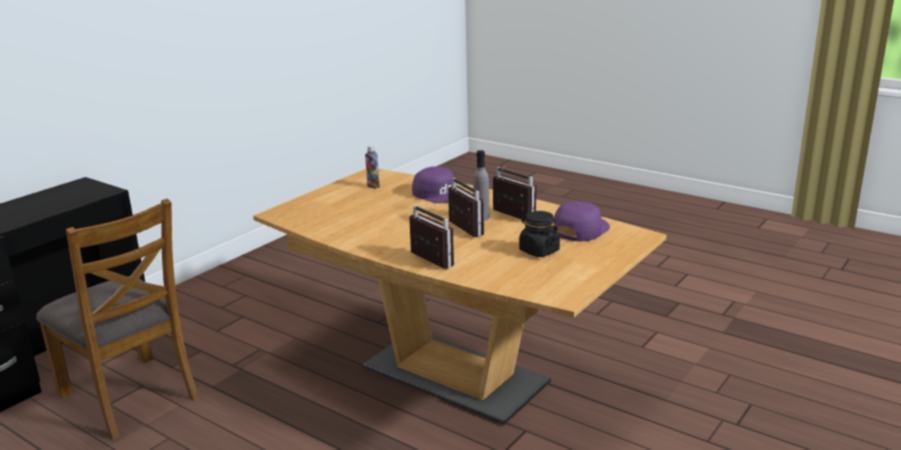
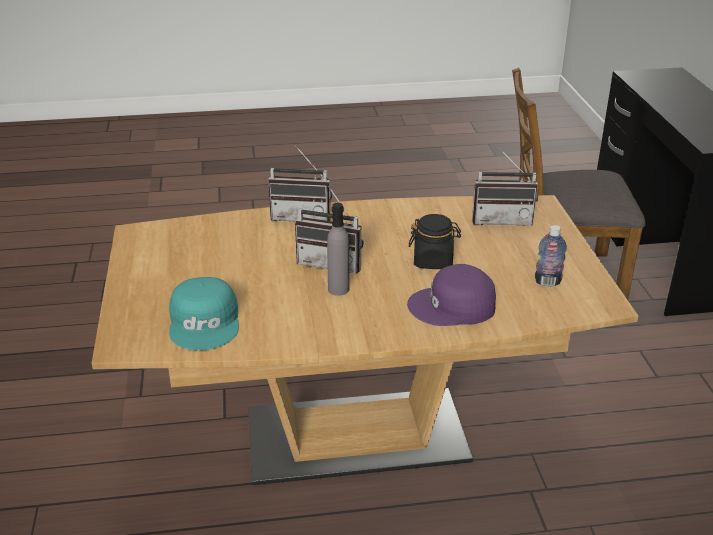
camera: 135 degrees right, 10 degrees up
(509, 217) = (310, 305): radio -> radio (502, 219)
(538, 251) = (215, 271): black jar -> black jar (433, 261)
(580, 229) = (206, 322): purple cap -> turquoise cap

